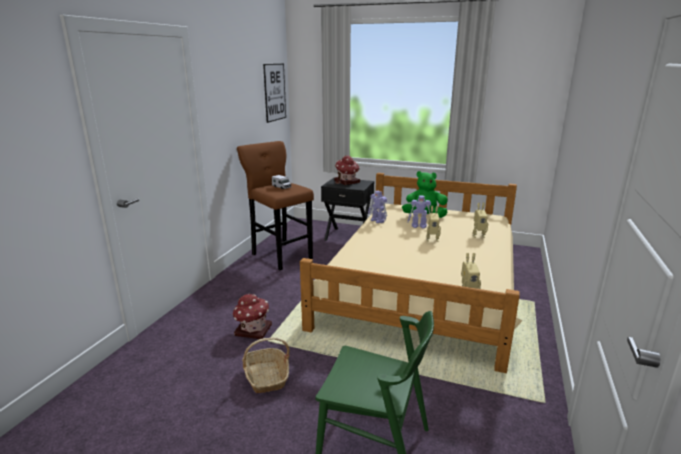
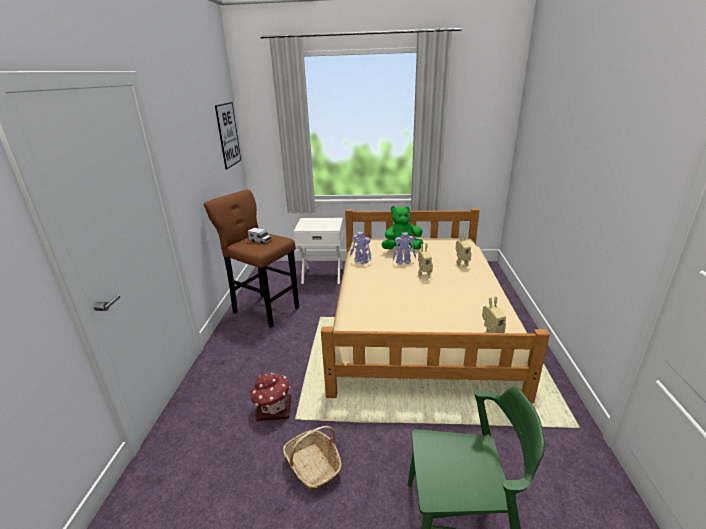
camera: 15 degrees left, 5 degrees up
(347, 182) = (317, 222): toy house -> none
(348, 236) = (322, 275): black nightstand -> white nightstand

